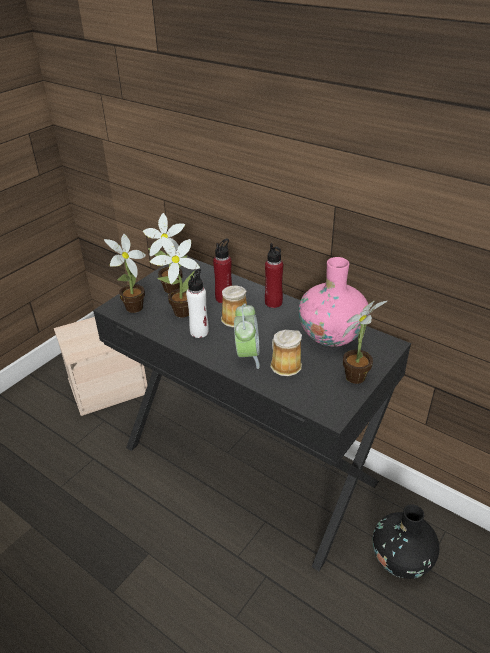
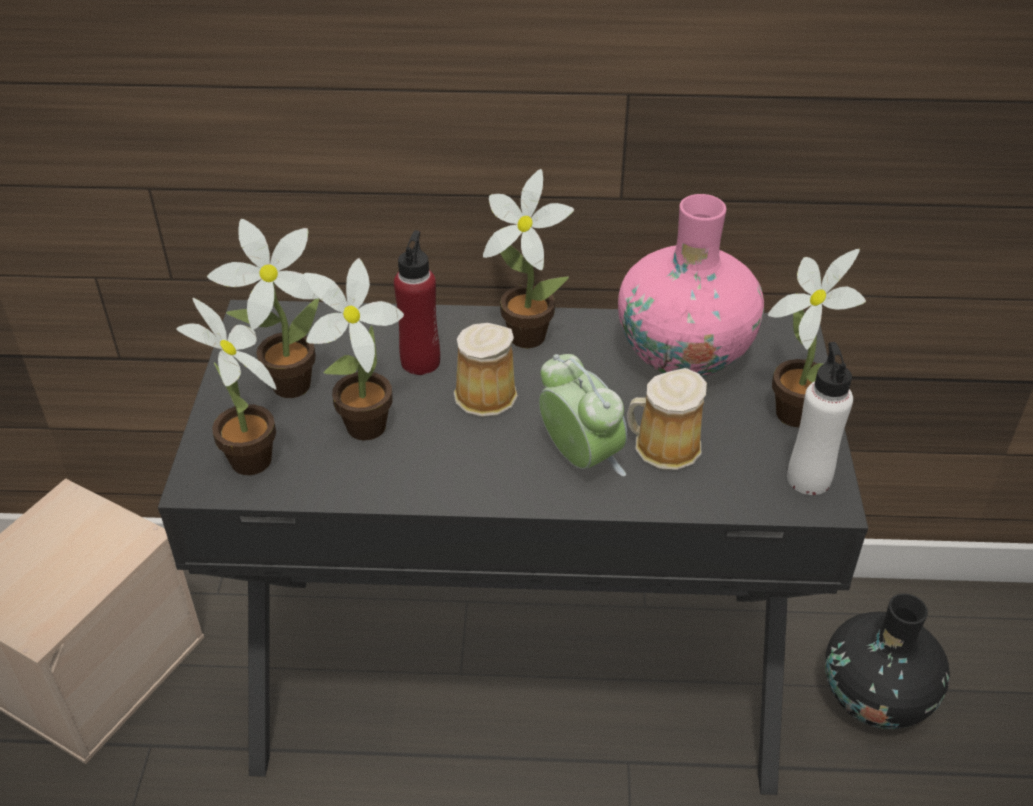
camera: 35 degrees left, 5 degrees up
(199, 332) = (442, 452): white bottle -> white bottle (808, 479)
(273, 302) = (523, 332): red bottle -> potted plant

